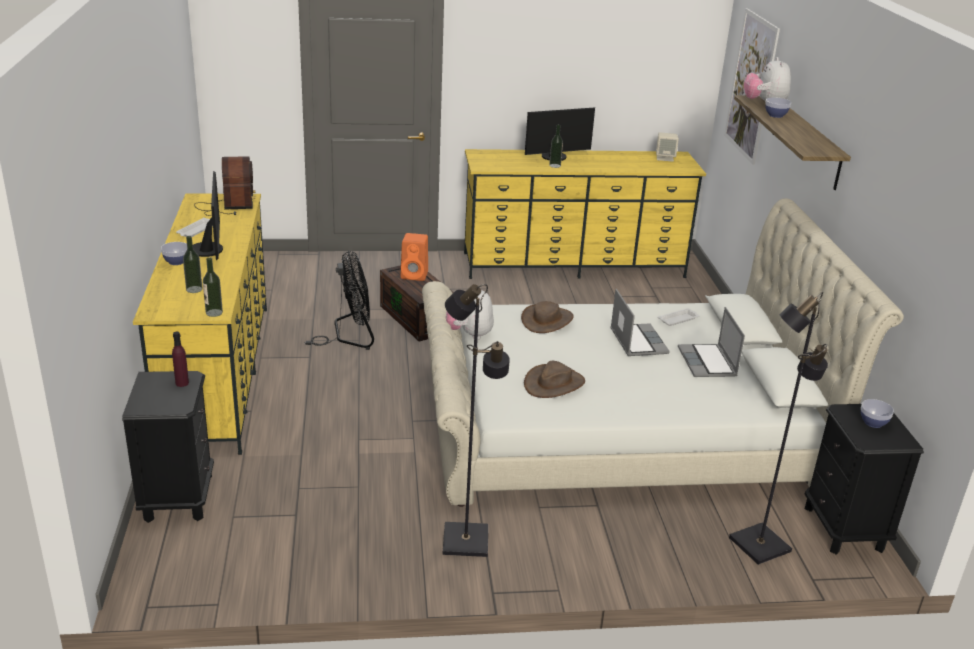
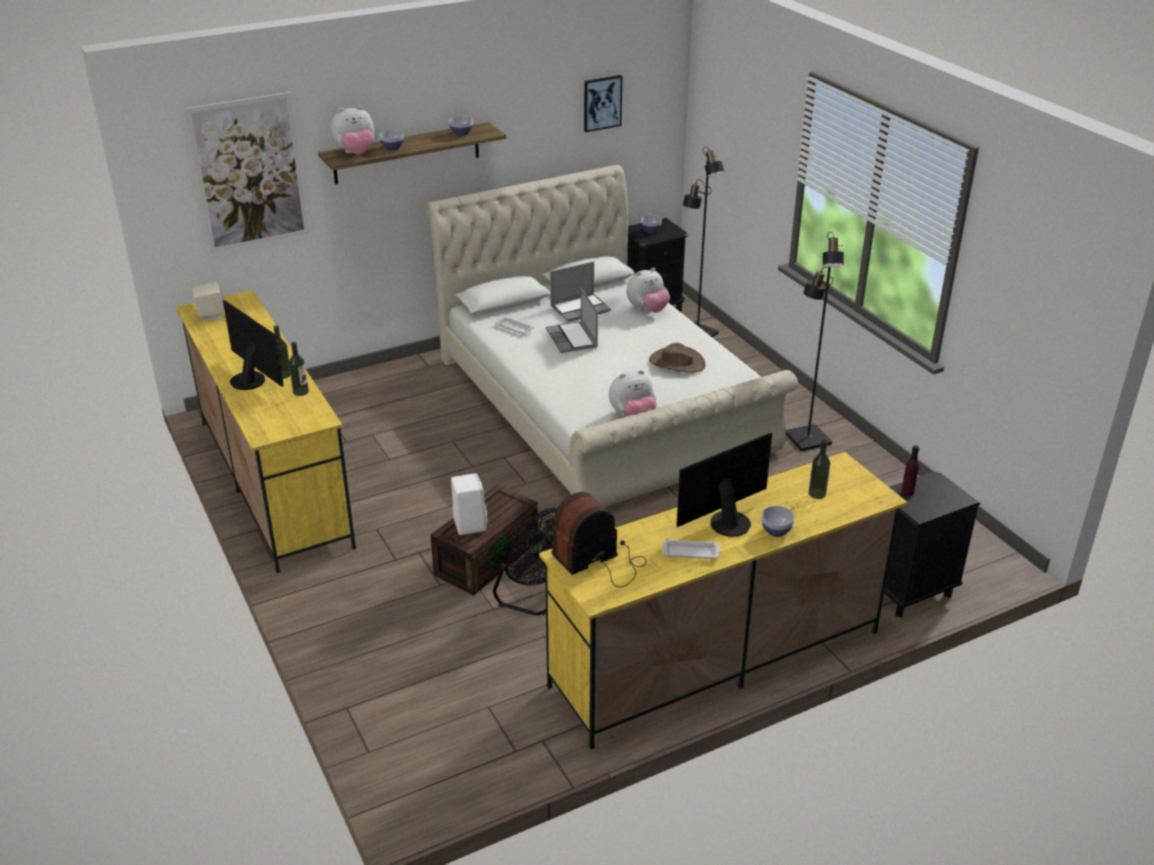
camera: 110 degrees left, 5 degrees up
(214, 313) = (843, 464): bottle -> bottle (301, 392)
(415, 275) = (469, 523): orange speaker -> white speaker
(547, 320) = (574, 382): brown hat -> none
(637, 341) = (572, 339): laptop -> laptop turned 75 degrees counterclockwise
(689, 402) = (647, 310): none -> plush toy
(812, 141) = (461, 133): none -> bowl
(926, 219) = (602, 103): none -> picture

